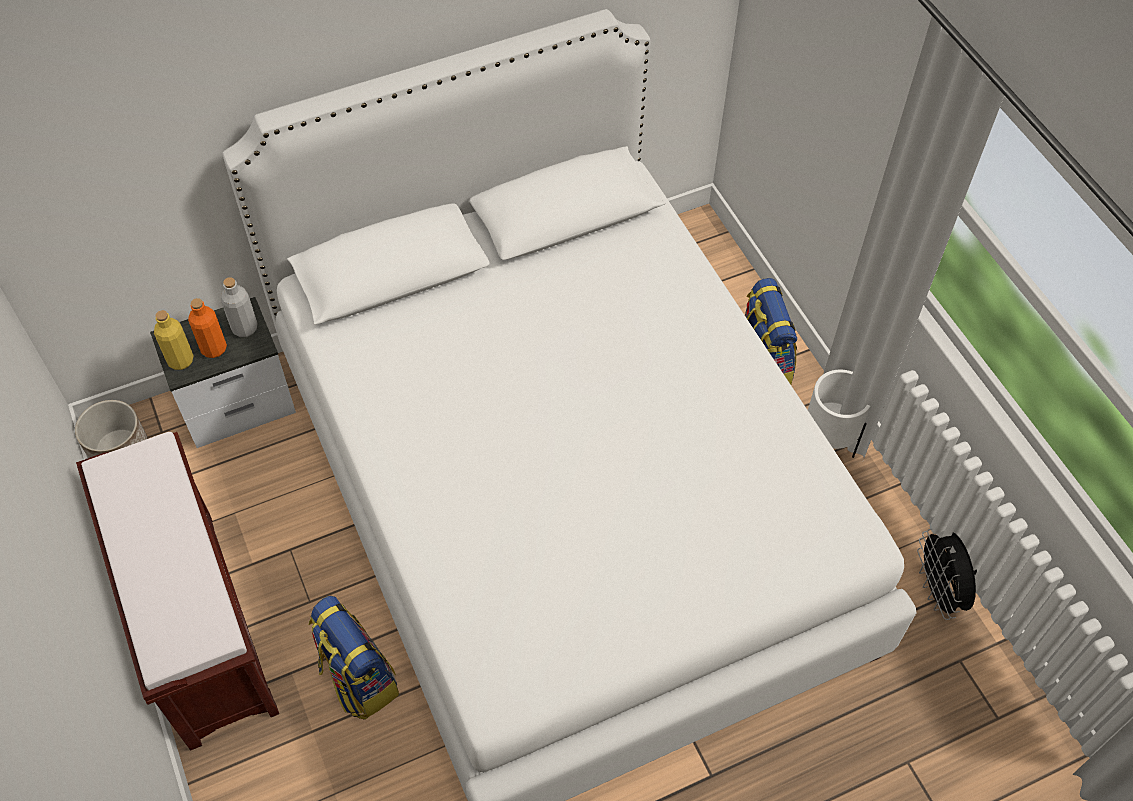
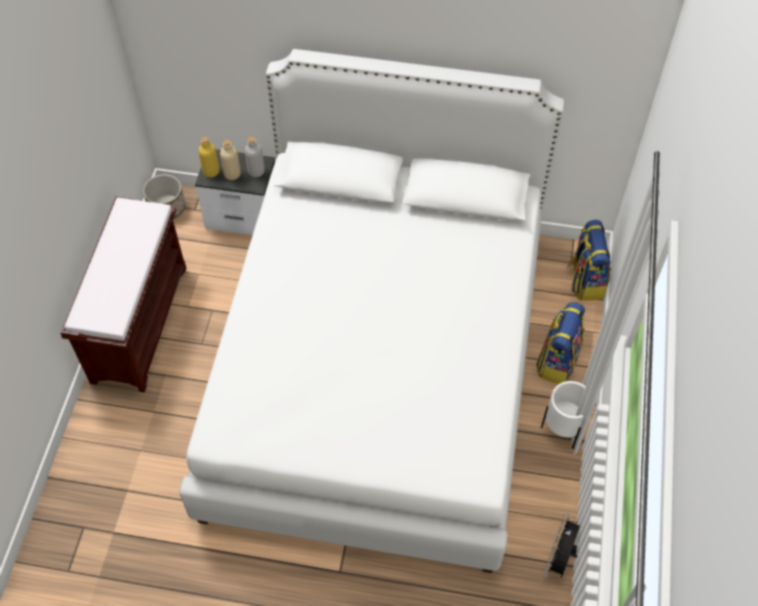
camera: 35 degrees right, 0 degrees up
(213, 348) = (232, 174): orange bottle -> beige bottle
(357, 679) = (195, 399): backpack -> backpack (585, 280)

